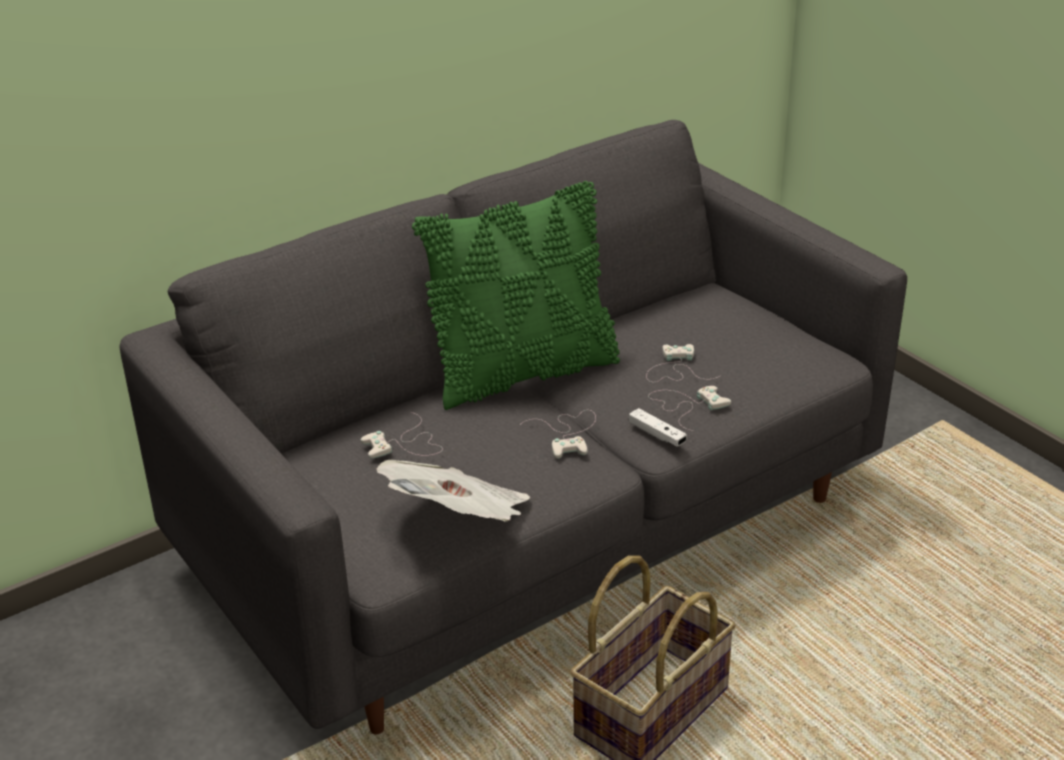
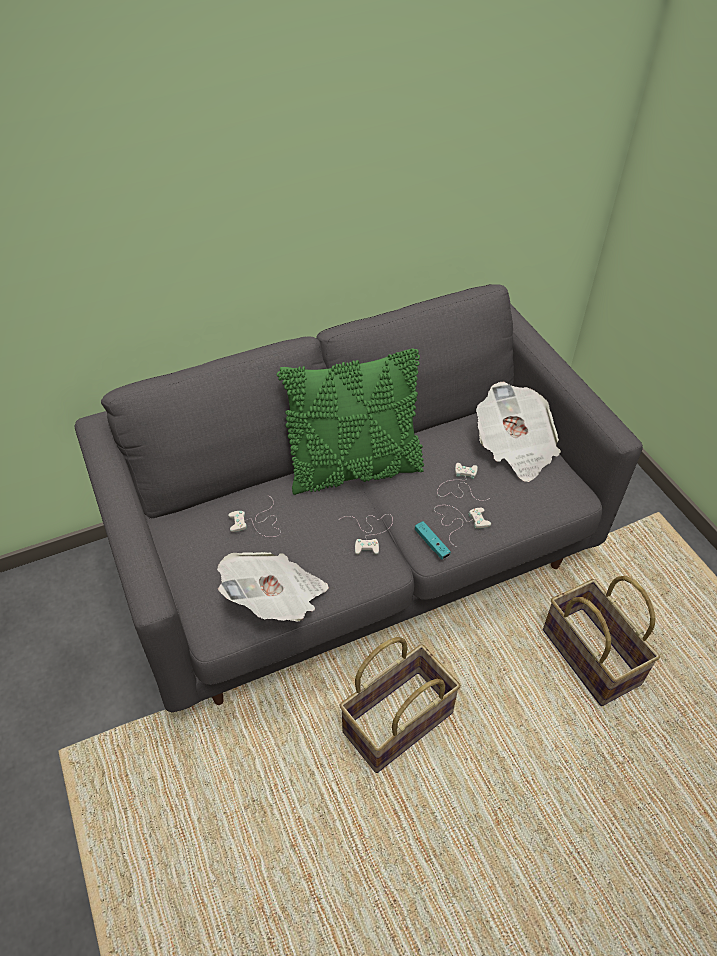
camera: 10 degrees right, 15 degrees up
(657, 434) = (431, 544): white game controller -> turquoise game controller
(736, 322) = (515, 448): none -> newspaper
(898, 595) = (589, 657): none -> basket

